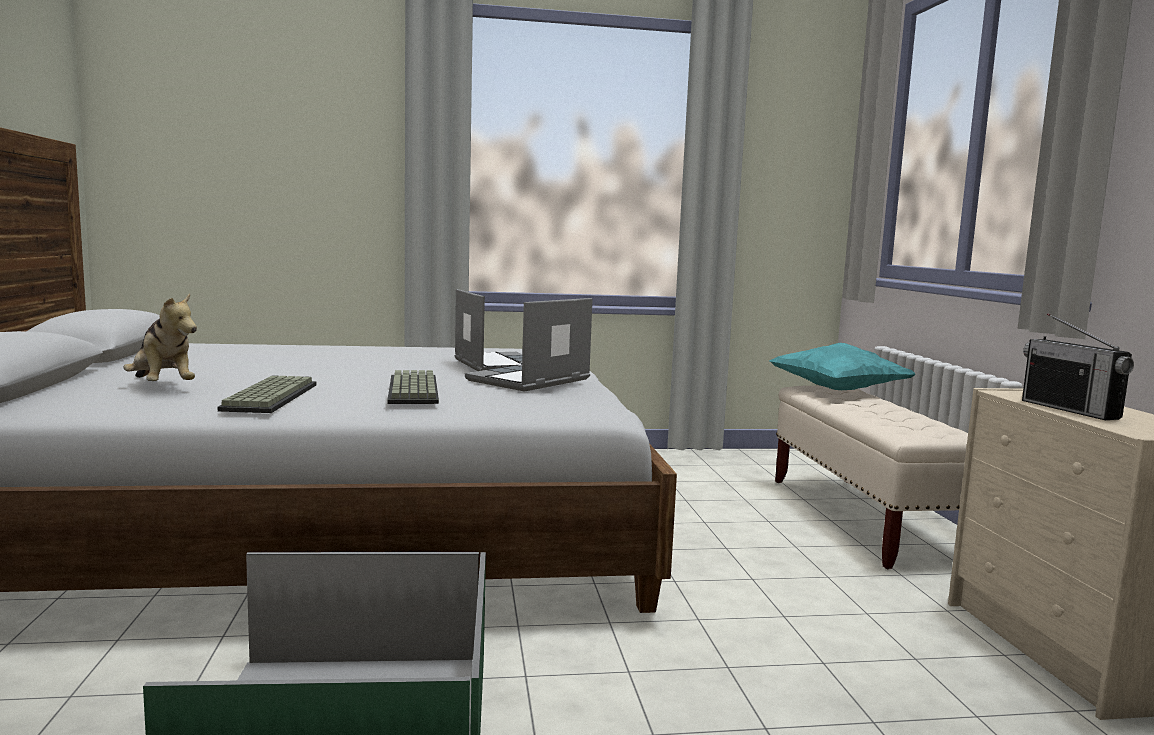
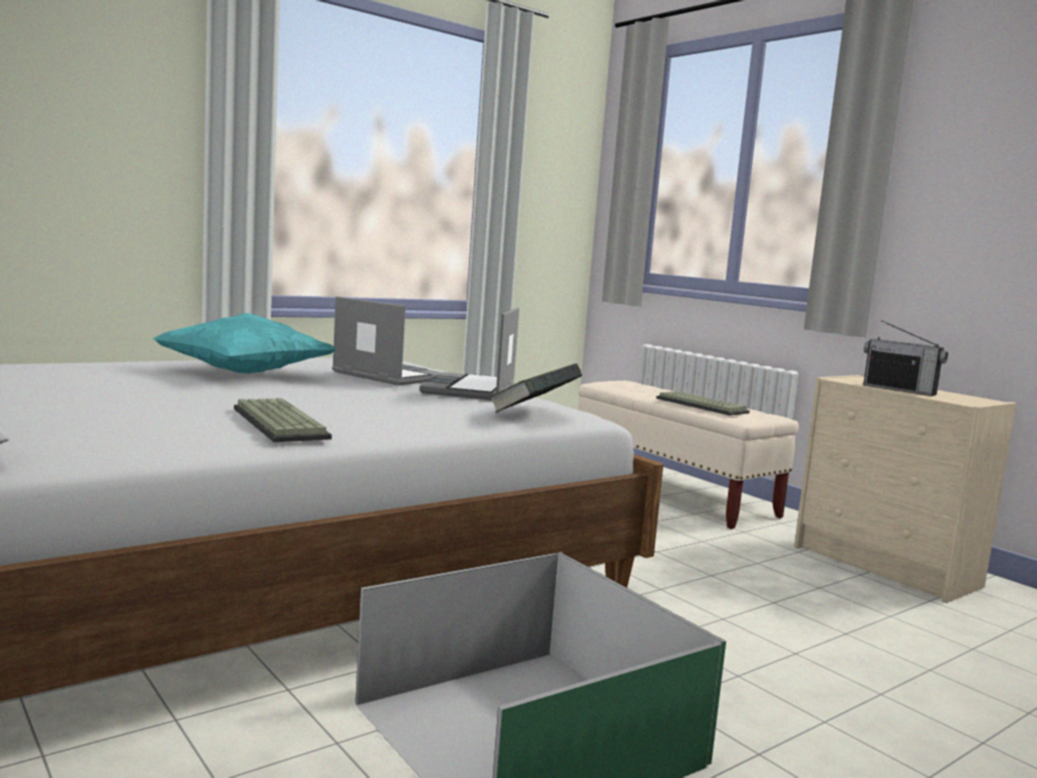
camera: 30 degrees left, 0 degrees up
(162, 387) = (116, 421): plush toy -> none
(415, 390) = (402, 406): keyboard -> keyboard (703, 405)
(531, 405) = (533, 413): none -> book
(838, 390) = (630, 385): turquoise pillow -> turquoise pillow (245, 374)

